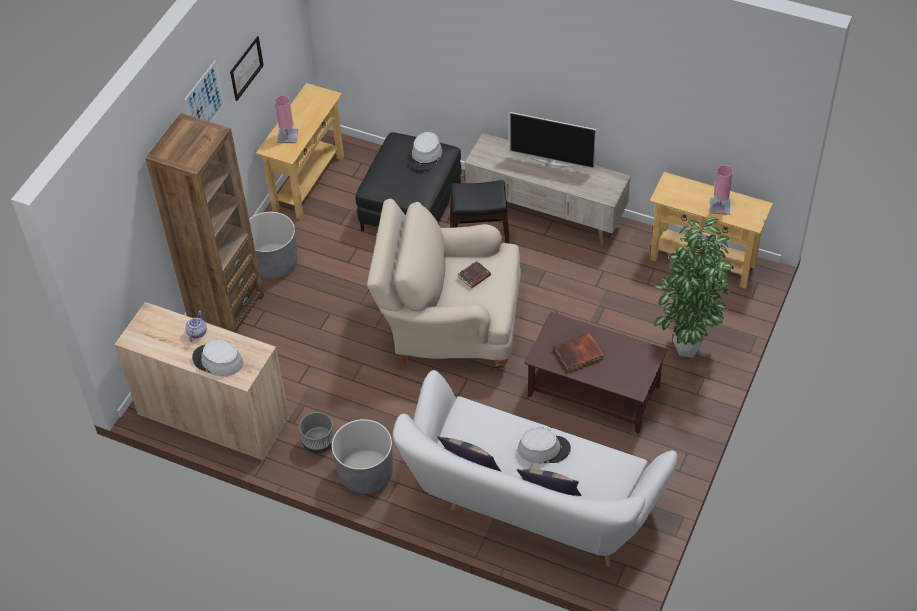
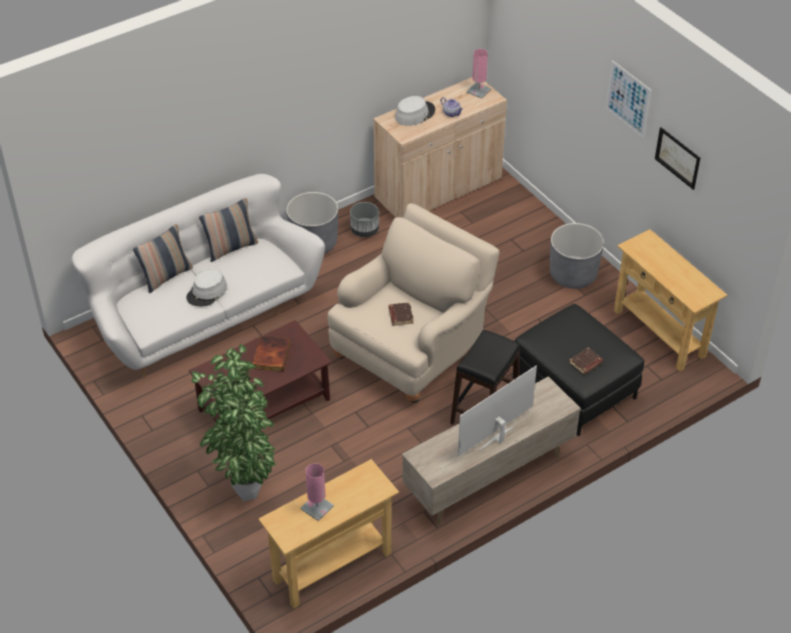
camera: 120 degrees right, 5 degrees down
(226, 309) = (542, 231): brown bookcase -> none
(287, 136) = (657, 255): pink table lamp -> pink table lamp (478, 90)
(425, 156) = (586, 363): grey hat -> brown book

